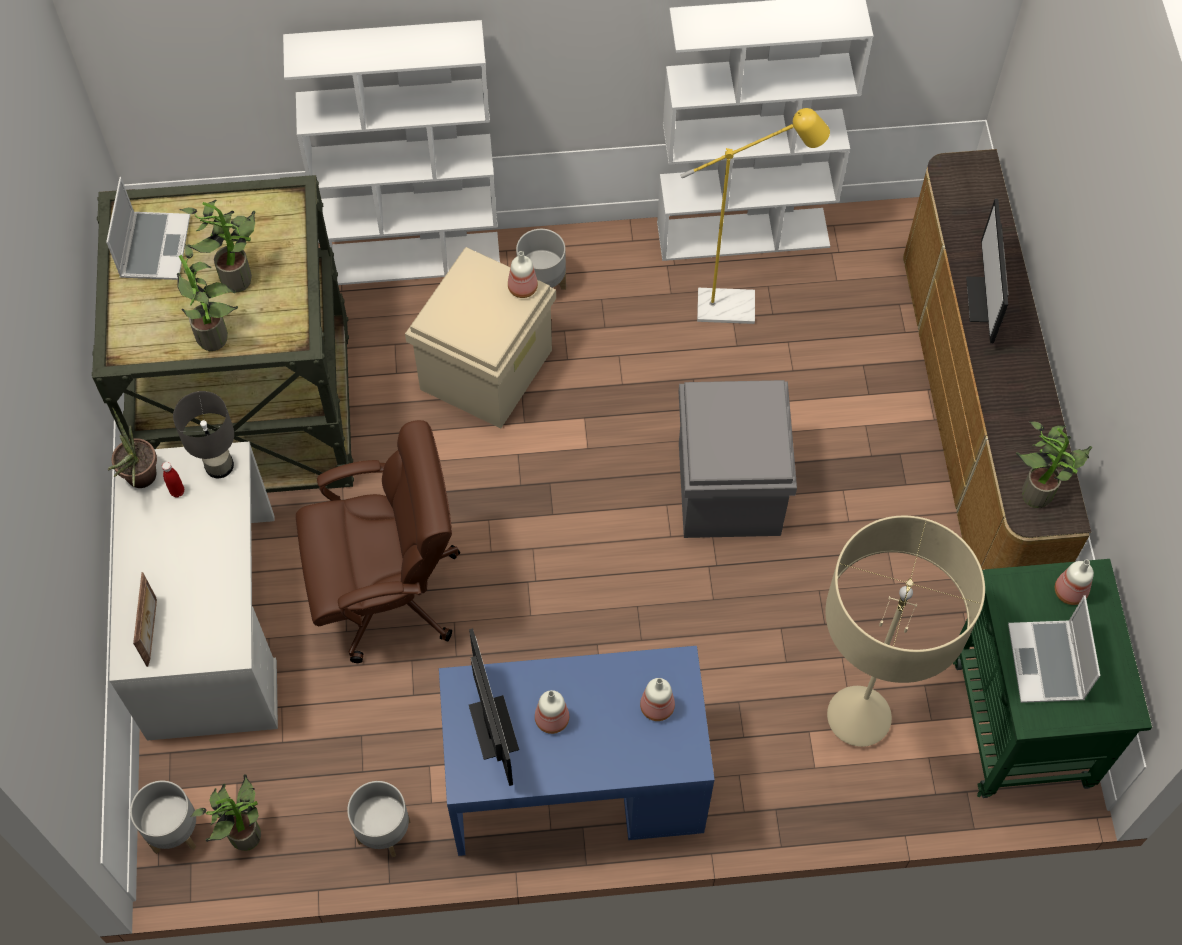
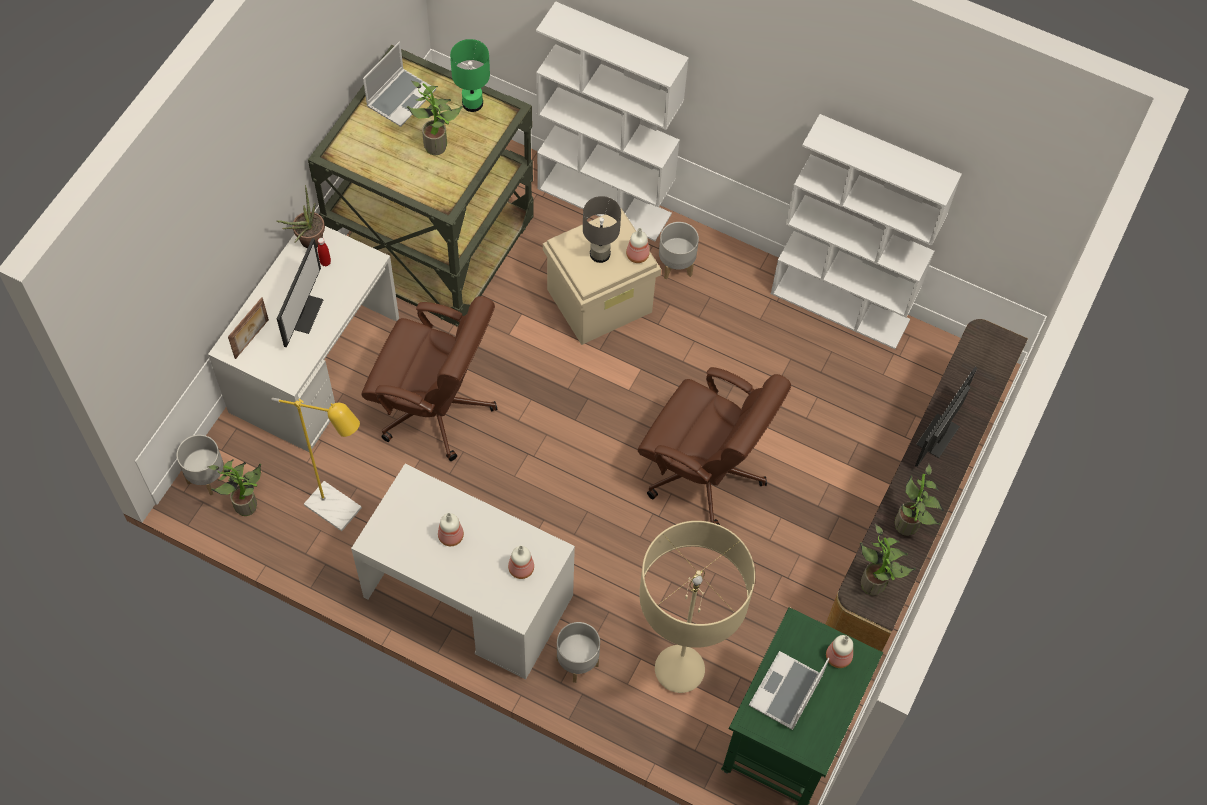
camera: 30 degrees right, 0 degrees up
(217, 337) = (399, 176): potted plant -> potted plant (909, 526)
(219, 465) = (361, 260): grey table lamp -> grey table lamp (600, 253)
(245, 208) = (473, 103): none -> green table lamp
(384, 831) = (329, 554): grey planter -> grey planter (578, 662)
(492, 727) = (411, 518): monitor -> monitor (303, 312)
(575, 780) = (468, 596): blue desk -> white desk
(729, 490) = (703, 472): grey storage box -> brown office chair
(738, 307) = (800, 354): yellow floor lamp -> yellow floor lamp (341, 512)

